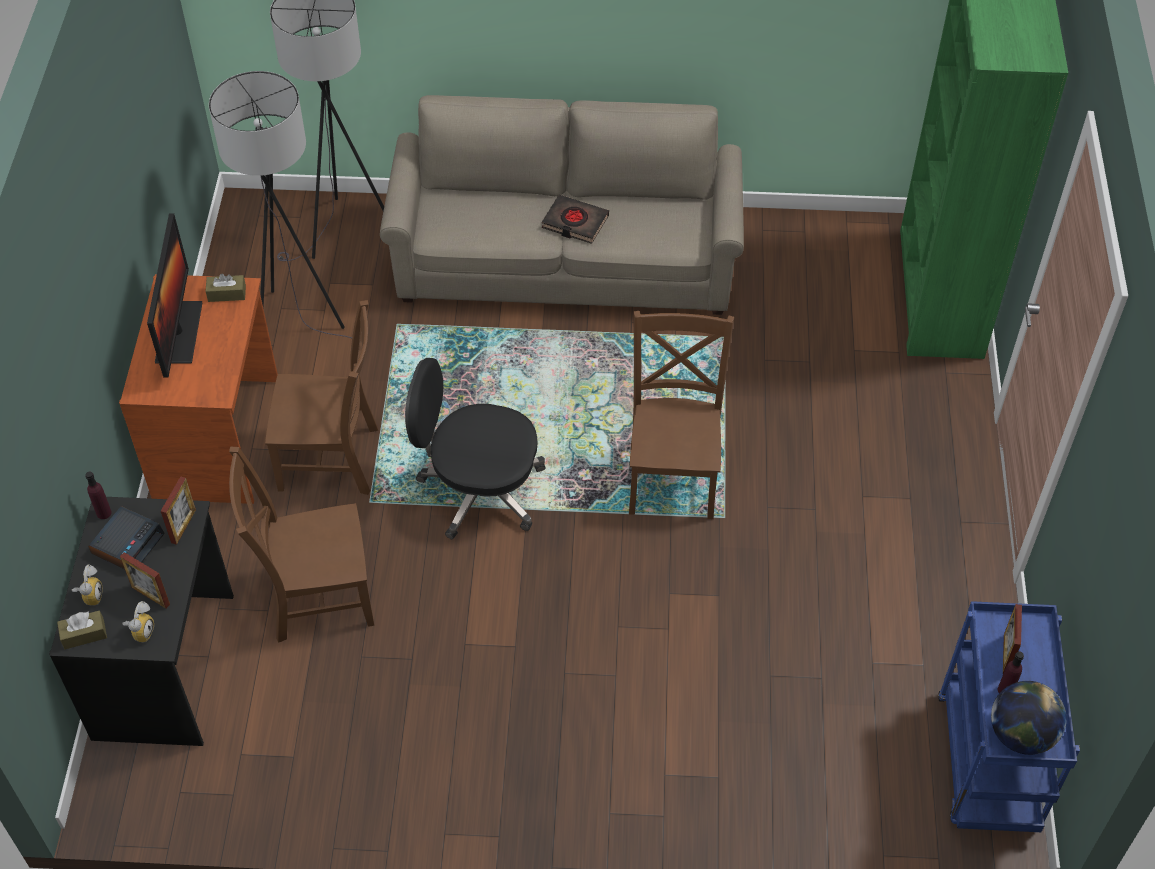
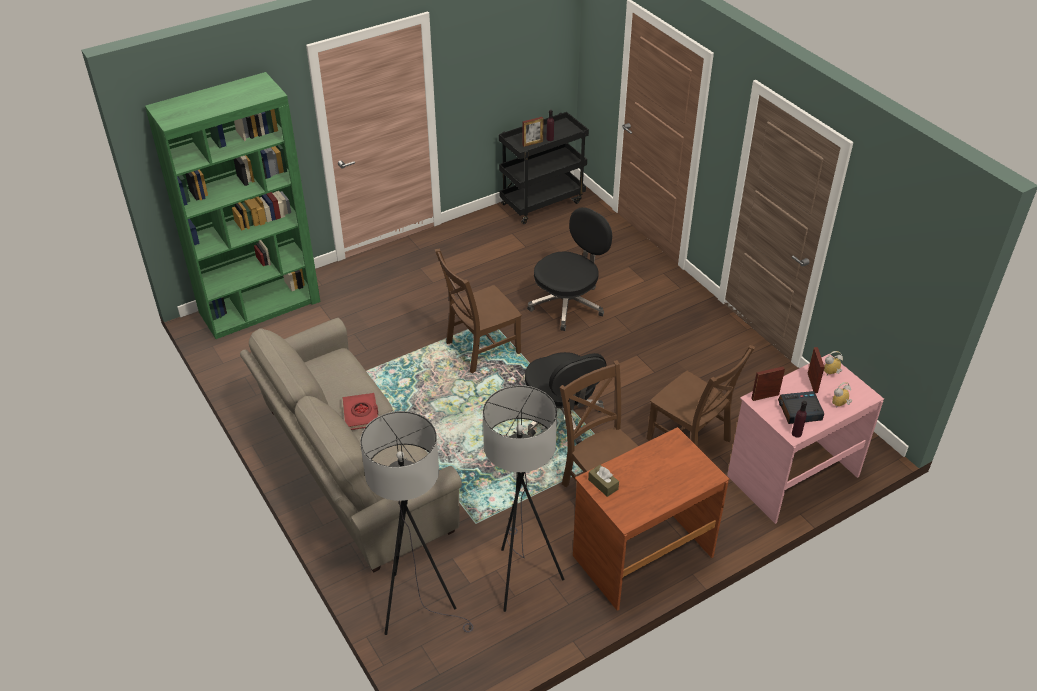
camera: 125 degrees left, 10 degrees down
(84, 634) = (859, 393): brown tissue box -> none
(166, 666) = (792, 475): black desk -> pink desk
(179, 332) = (654, 487): monitor -> none
(575, 222) = (361, 414): black book -> red book
(687, 632) = (568, 304): none -> black office chair
(988, 765) = (542, 202): blue cart -> black cart
(1020, 734) = (566, 130): globe -> none

